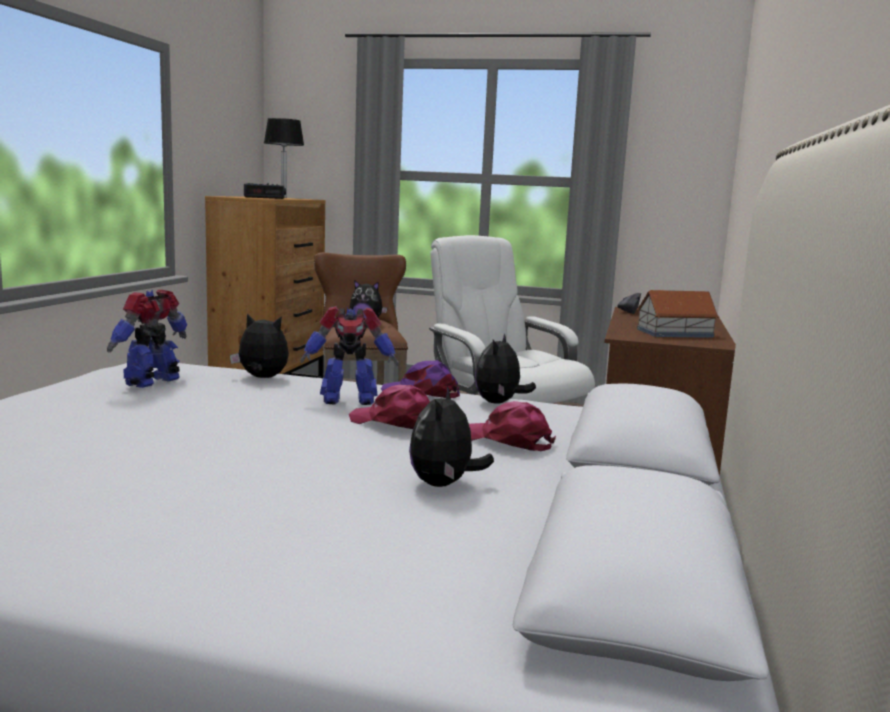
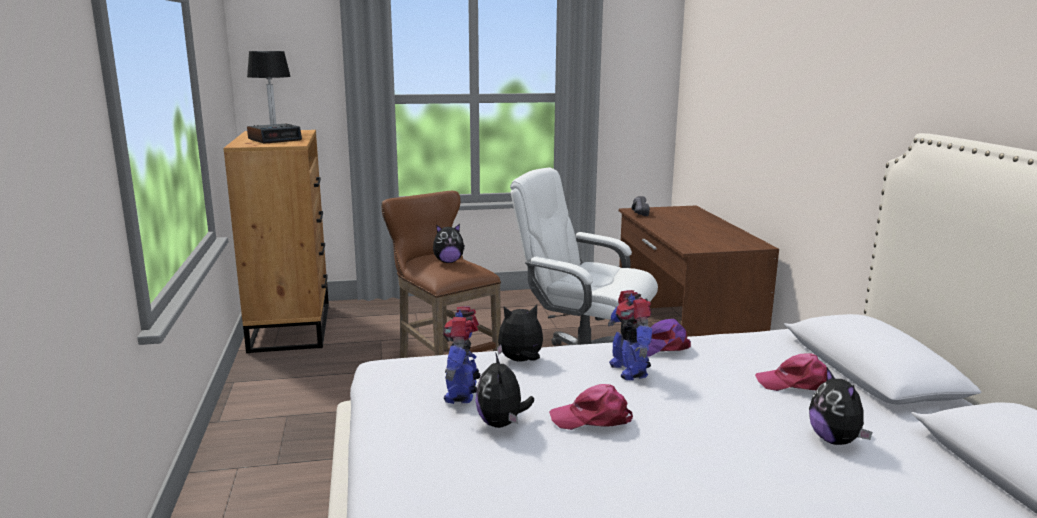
camera: 25 degrees left, 5 degrees up
(348, 400) = (629, 370): toy robot -> toy robot turned 105 degrees clockwise
(394, 422) = (703, 386): pink cap -> pink cap (592, 418)
(499, 403) = (721, 343): plush toy -> plush toy (502, 424)
(673, 333) = (711, 236): toy house -> none

